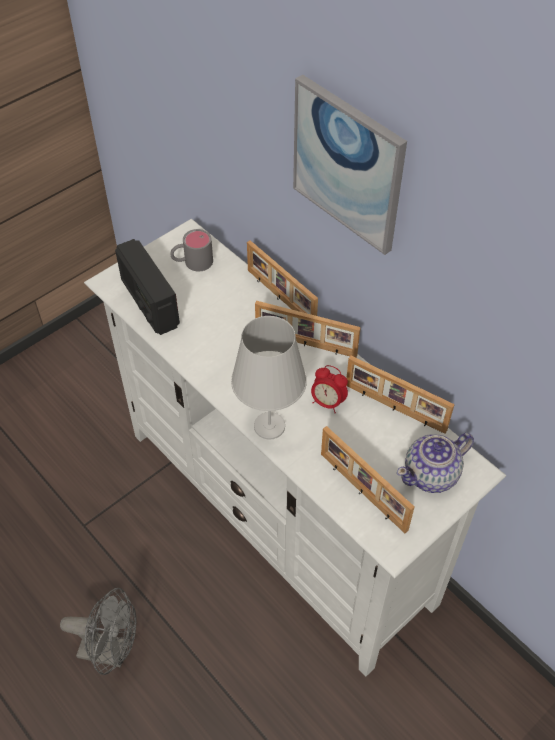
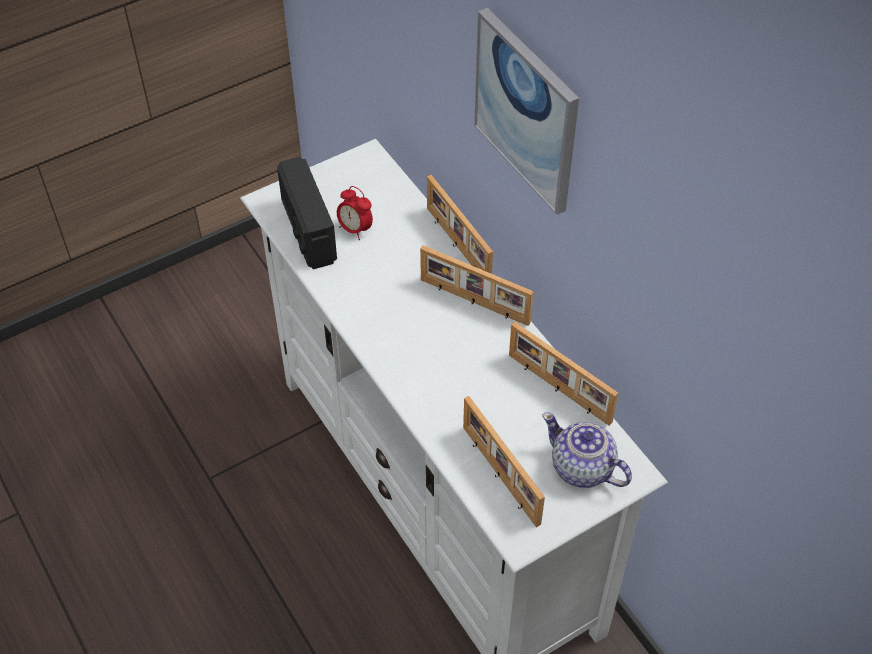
camera: 10 degrees right, 0 degrees up
(111, 651) = (216, 624): grey fan -> none
(192, 262) = (365, 190): grey mug -> none
(270, 426) = (413, 388): white table lamp -> none
(327, 402) = (484, 371): alarm clock -> alarm clock (355, 229)
(432, 474) = (582, 468): teapot -> teapot turned 60 degrees clockwise

